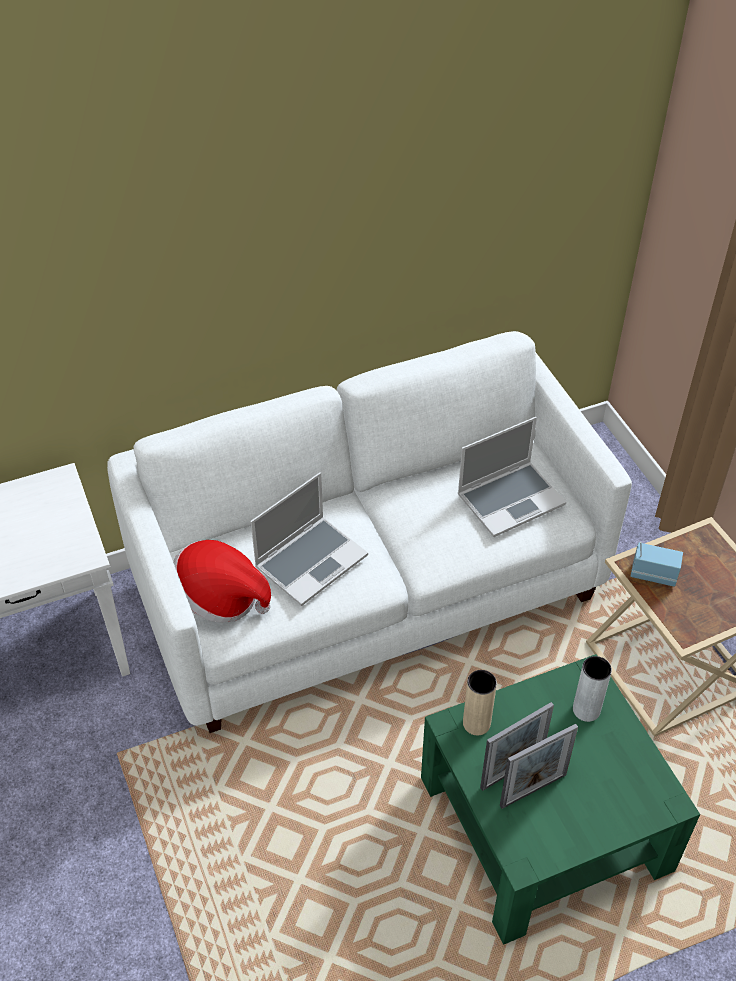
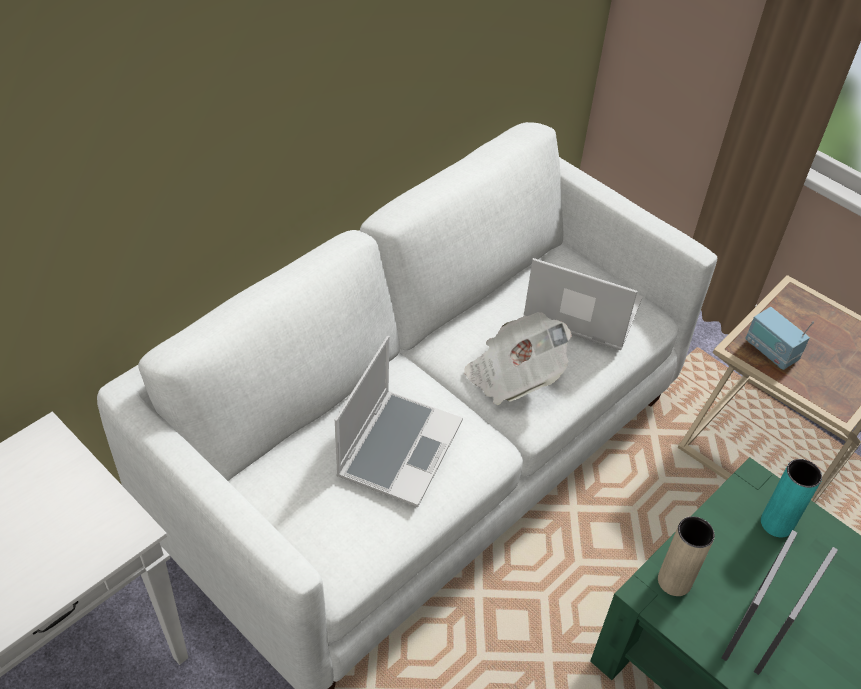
camera: 25 degrees left, 0 degrees up
(220, 598) = (311, 529): hat -> none
(430, 533) = (514, 375): none -> newspaper
(511, 499) = (580, 311): laptop -> laptop turned 105 degrees counterclockwise
(586, 710) = (776, 523): grey vase -> turquoise vase
(653, 574) = (770, 351): radio -> radio turned 120 degrees counterclockwise

